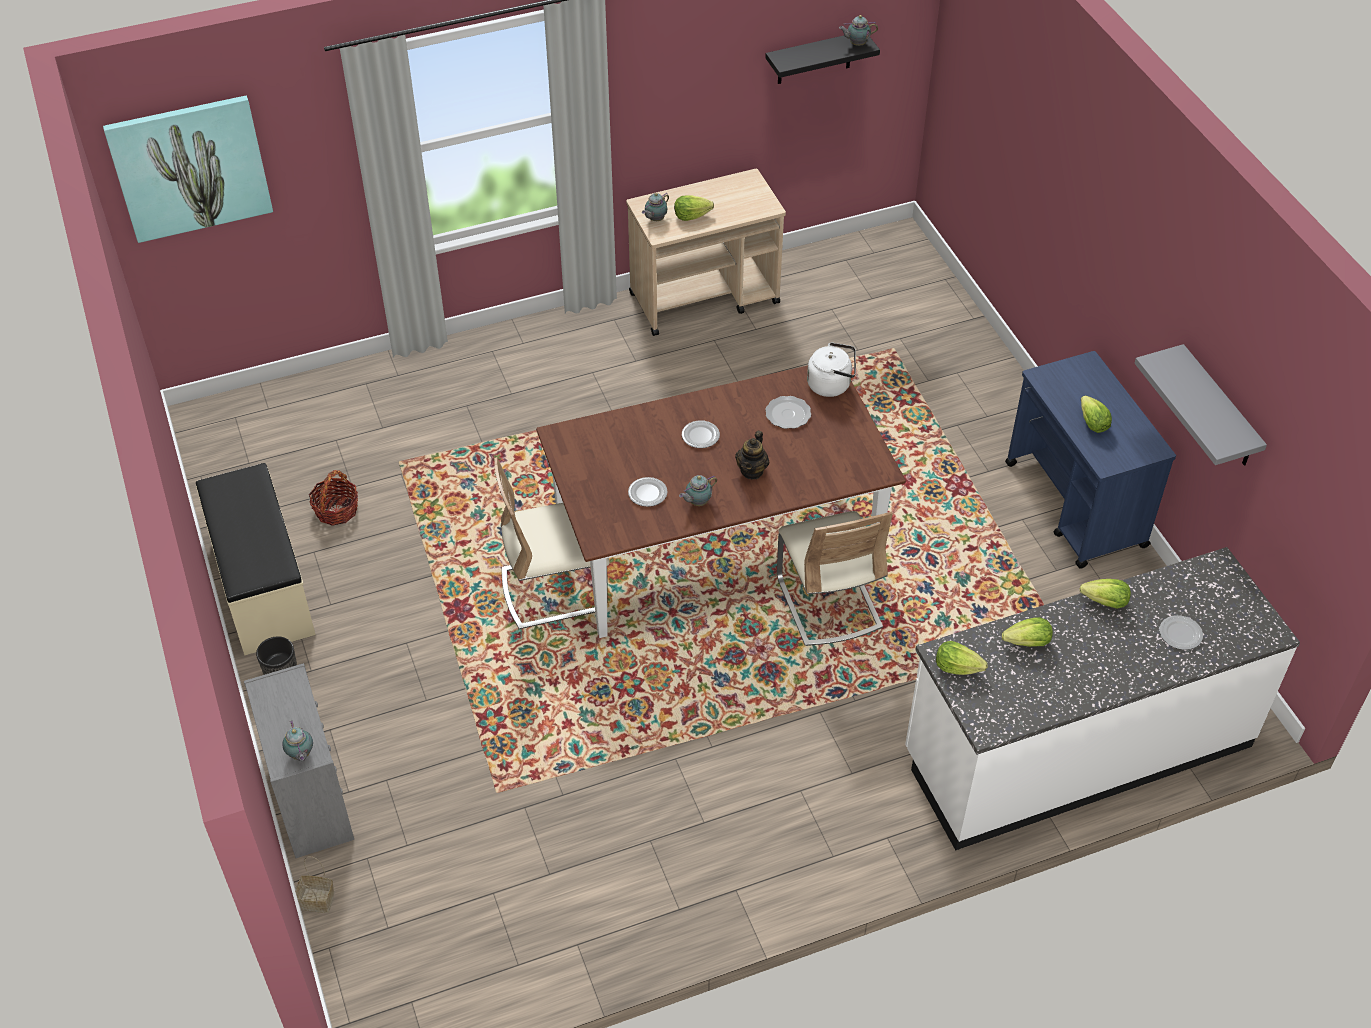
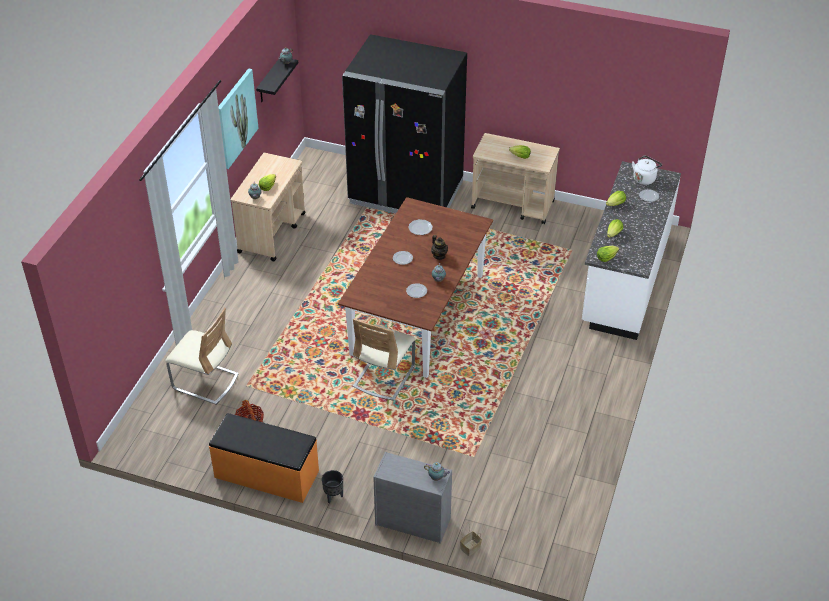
camera: 50 degrees left, 5 degrees down
(190, 167) = (96, 287): picture -> picture (235, 118)
(261, 586) = (266, 475): beige bench -> orange bench
(828, 603) = (484, 300): beige chair -> beige chair (205, 382)
(831, 384) = (419, 207): white kettle -> white kettle (644, 178)
(948, 374) = (406, 193): none -> black fridge
(1075, 505) = (513, 205): blue cart -> beige cart
(1219, 409) = (578, 112): grey shelf -> none

